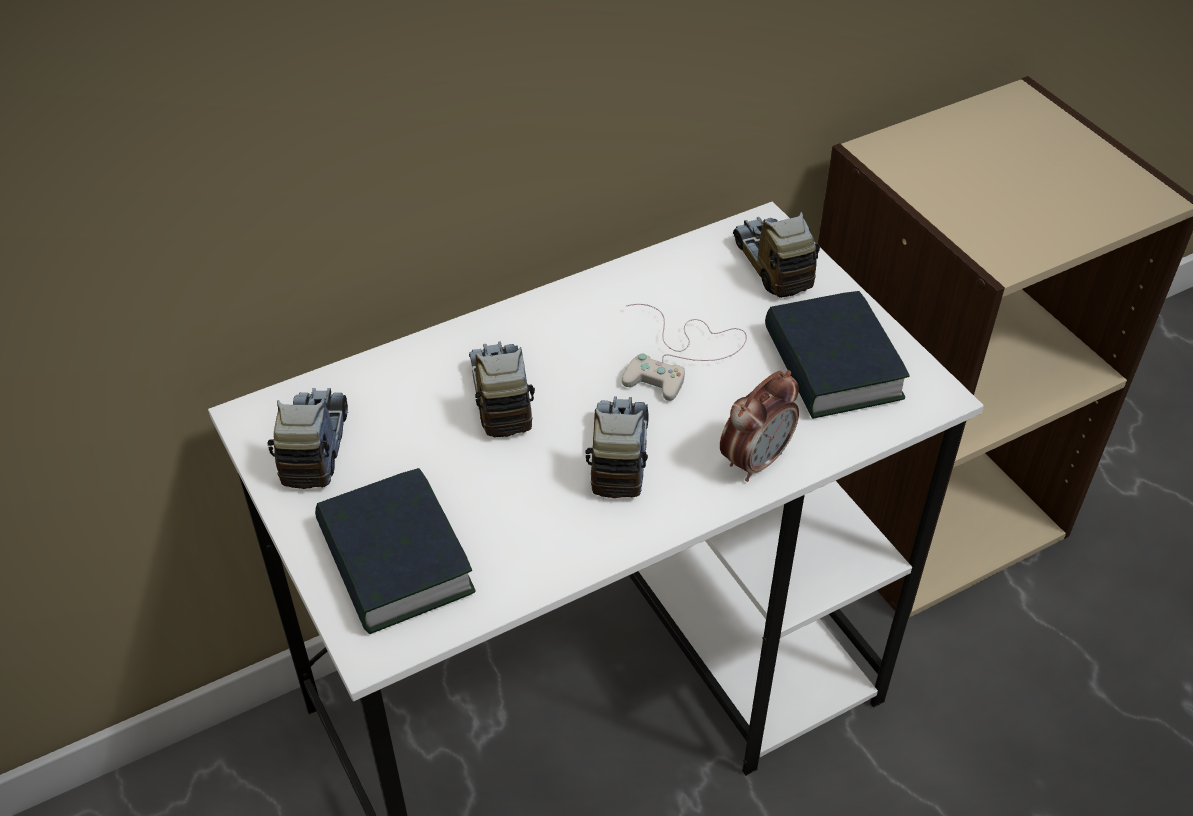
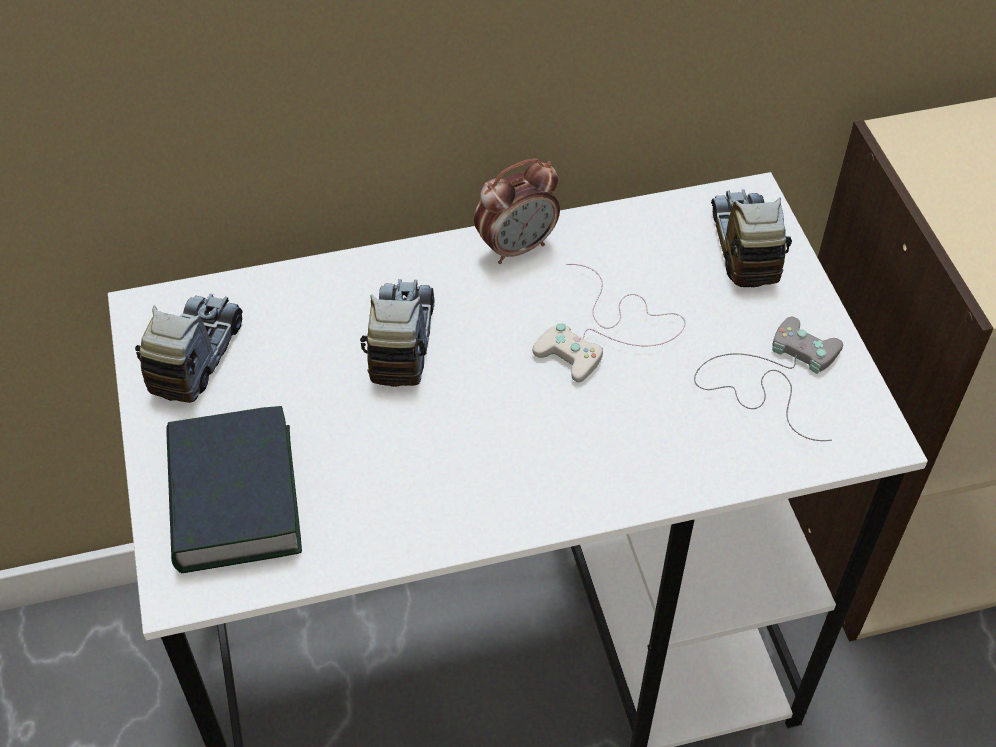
camera: 15 degrees right, 5 degrees up
(618, 456) = (501, 433): toy truck -> none
(755, 460) = (647, 471): alarm clock -> alarm clock (517, 247)
(832, 366) = (770, 378): book -> grey game controller

